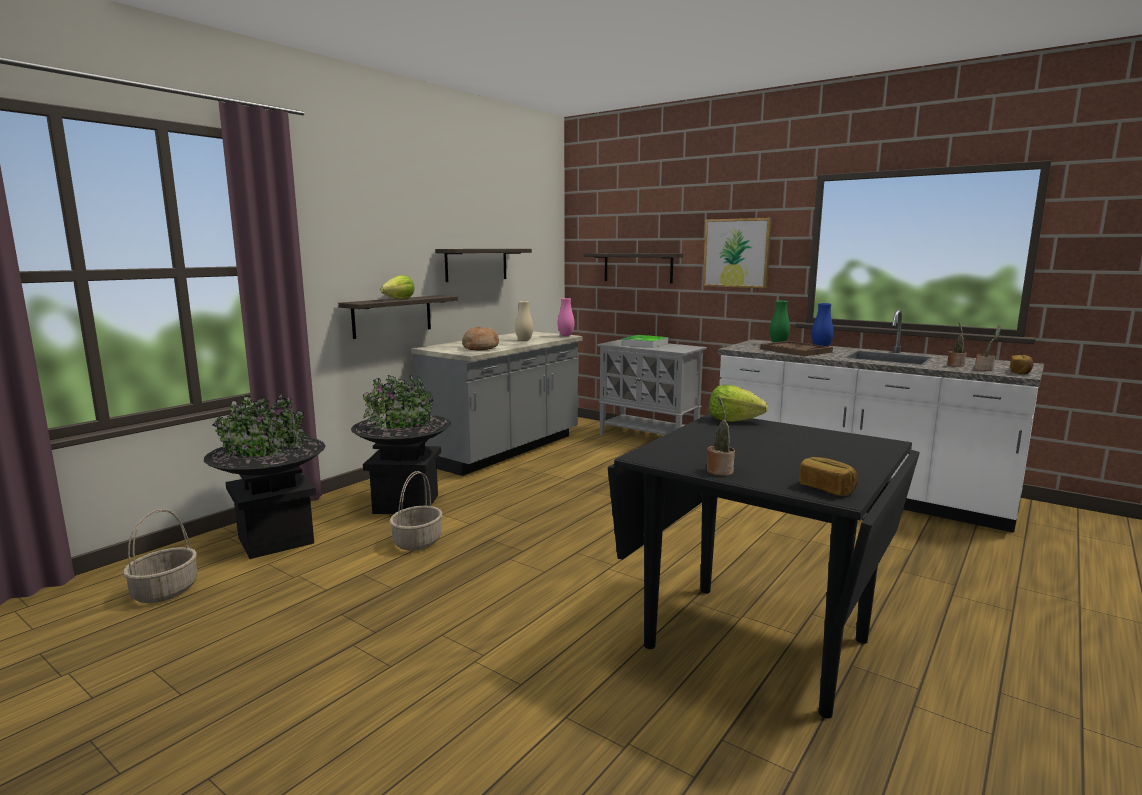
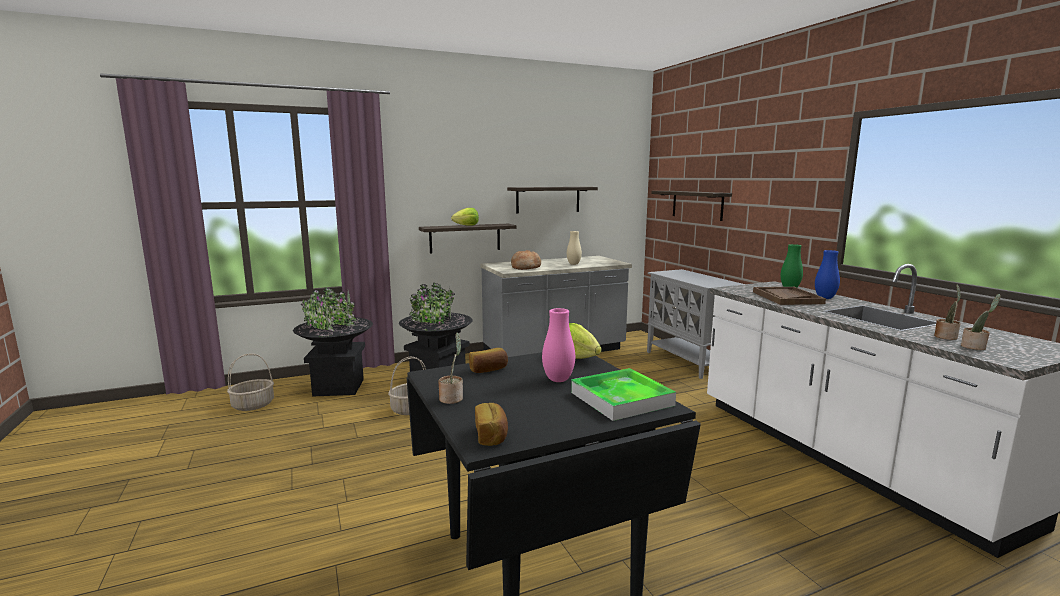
camera: 30 degrees right, 0 degrees up
(566, 335) = (617, 262): pink vase -> pink vase (558, 380)
(645, 344) = (689, 276): tray -> tray (621, 399)
(736, 253) = (775, 194): picture -> none
(1020, 372) = (1021, 358): bread -> bread (488, 370)

